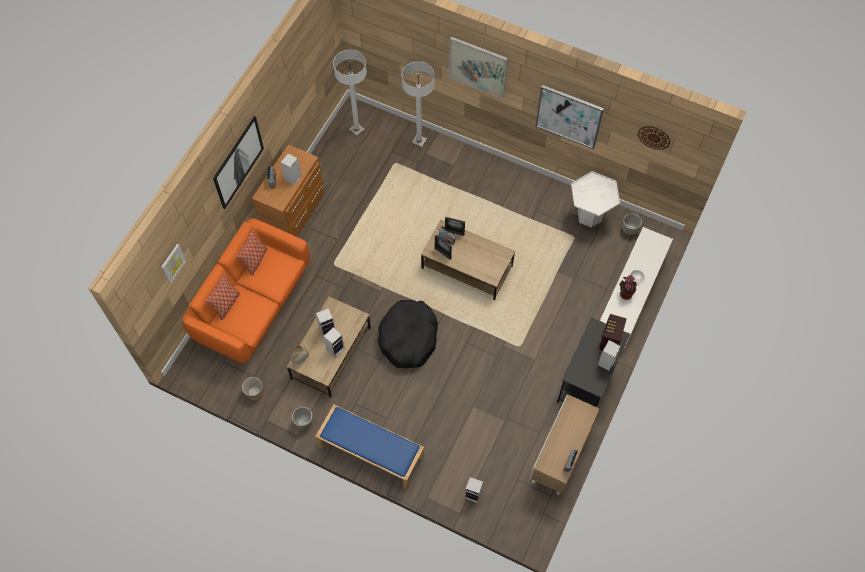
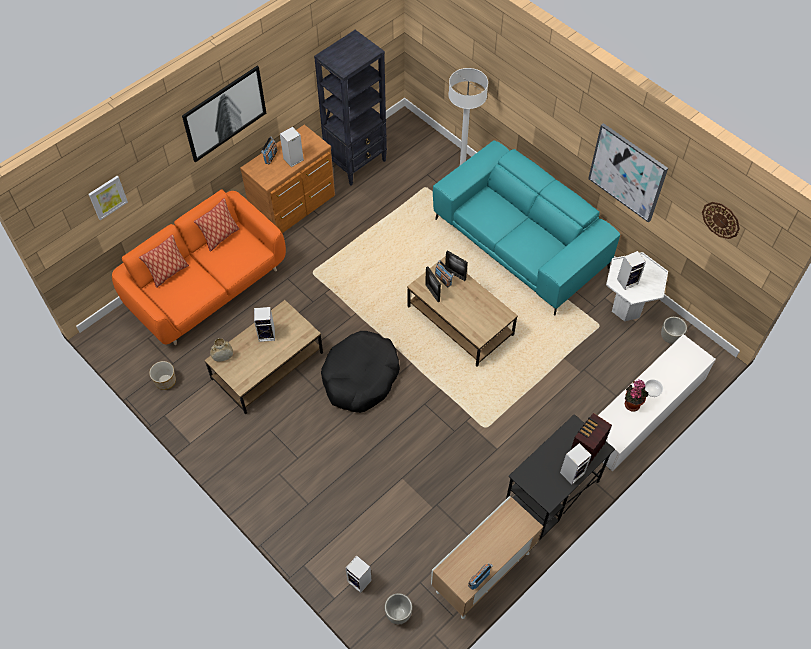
camera: 20 degrees right, 5 degrees down
(304, 422) = (204, 431): grey planter -> grey planter (398, 614)
(330, 158) = (356, 163): none -> black bookcase
(335, 348) = (266, 358): speaker -> speaker (627, 281)
(356, 130) = (398, 142): white floor lamp -> none
(370, 452) = (262, 489): blue bench -> none
(478, 67) = (536, 87): picture -> none
(488, 188) = (520, 244): none -> turquoise sofa

